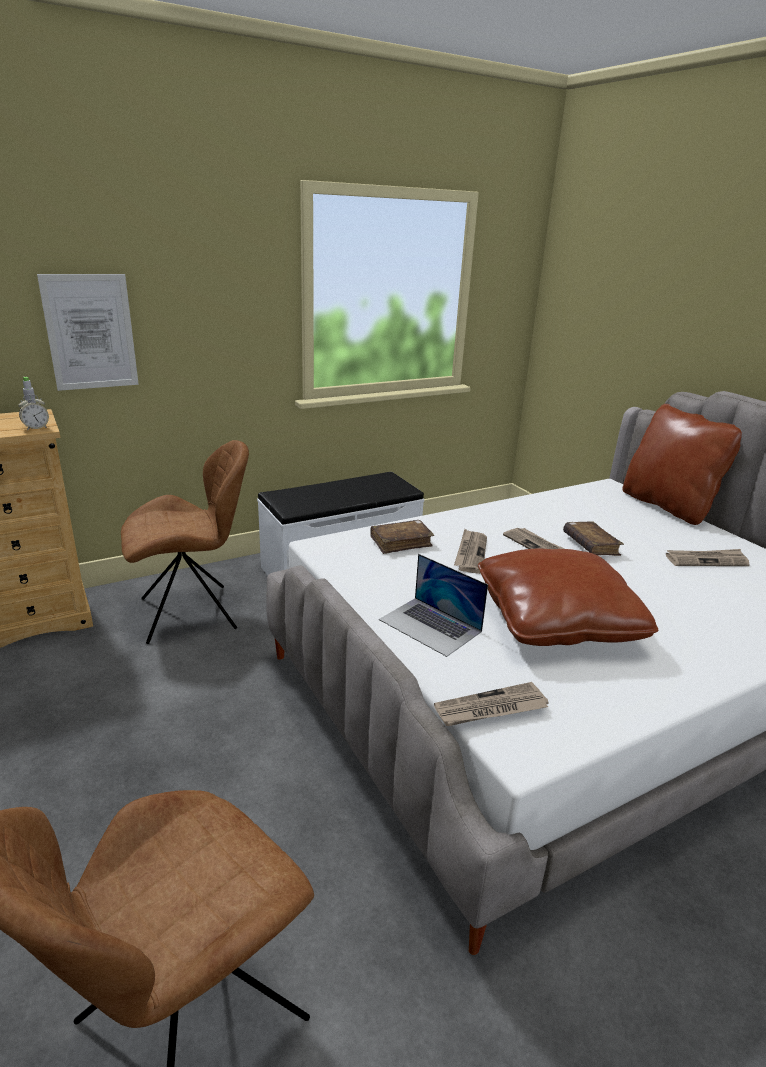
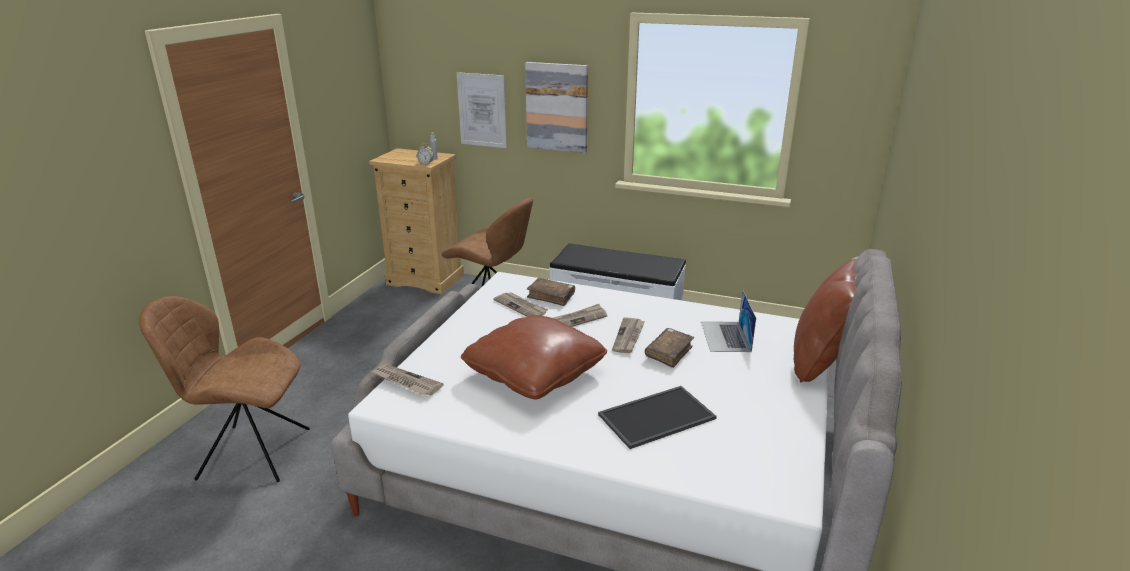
camera: 50 degrees right, 0 degrees up
(211, 314) = (557, 107): none -> picture
(430, 625) = (467, 340): laptop -> laptop (725, 336)
(703, 600) = (656, 418): none -> tray
(706, 560) = (737, 404): newspaper -> newspaper (521, 307)

